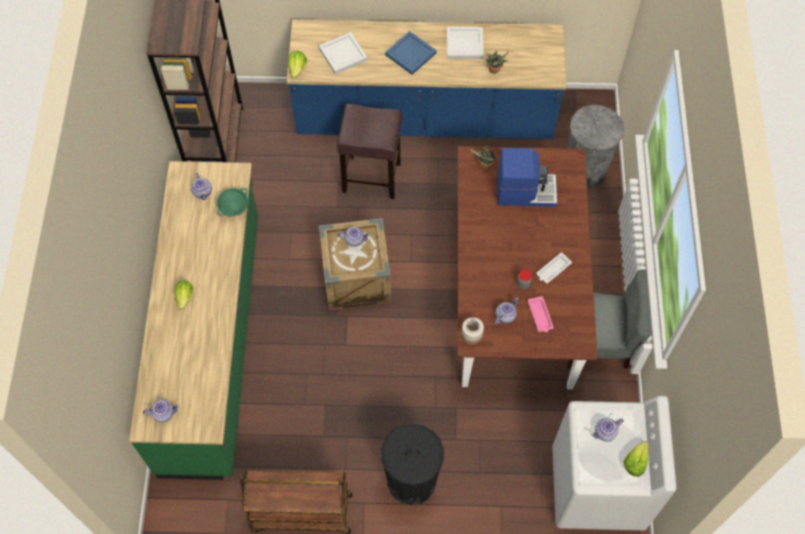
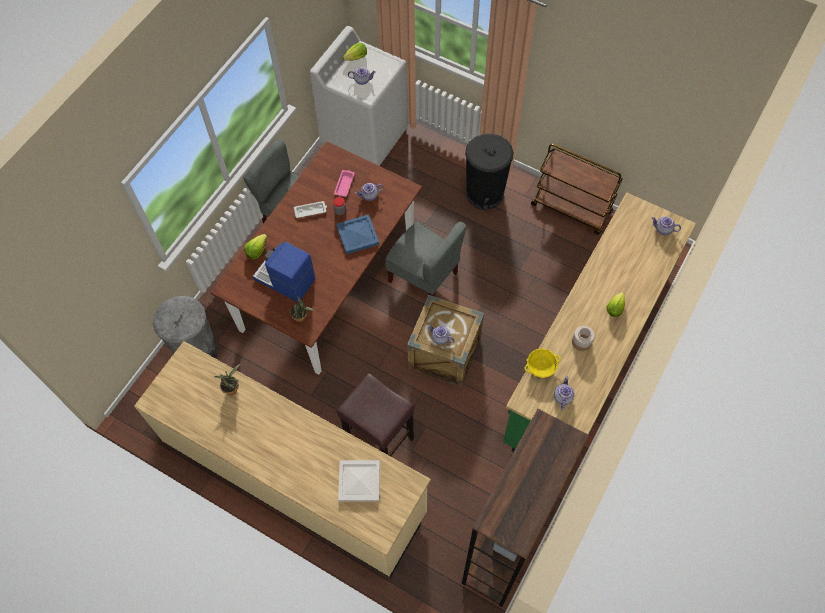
camera: 150 degrees left, 0 degrees up
(234, 208) = (541, 367): green bowl -> yellow bowl
(297, 69) = (412, 487): lettuce -> lettuce (256, 250)
(410, 55) = (295, 446): blue tray -> blue tray (358, 234)
(421, 346) = (424, 276): none -> grey chair
(424, 117) = (294, 477): blue counter -> beige counter
(465, 44) = (237, 431): white tray -> none
(472, 335) = (402, 194): jar -> jar (581, 342)

